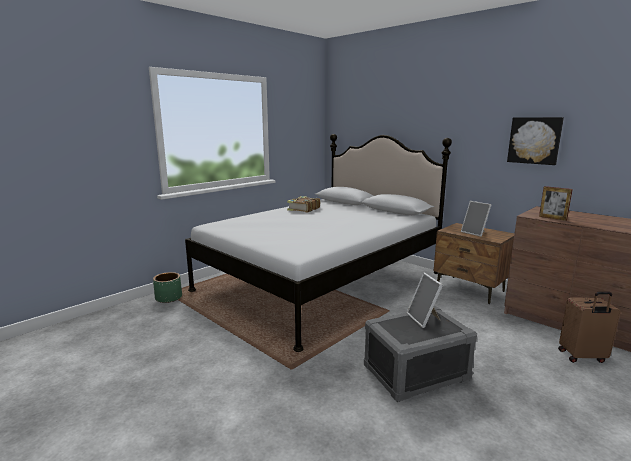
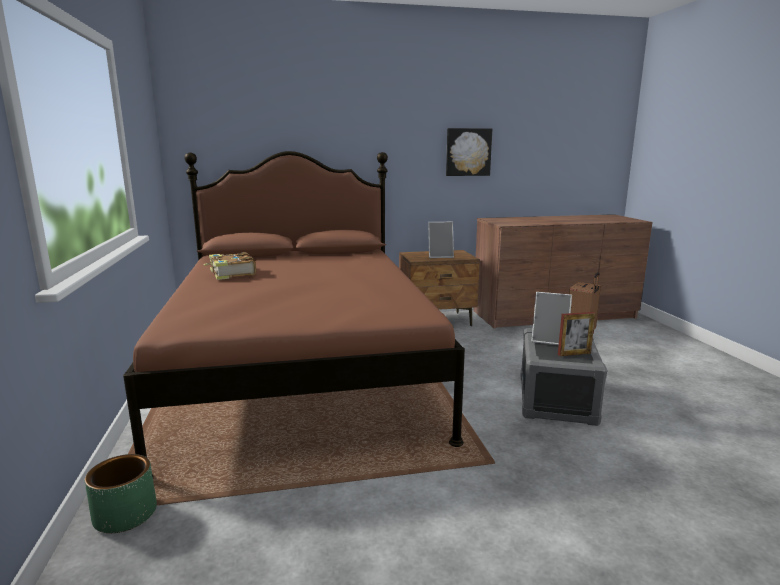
camera: 55 degrees left, 0 degrees up
(320, 281) = (302, 373): white bed -> brown bed
(552, 218) = (521, 223): picture frame -> picture frame (574, 354)

